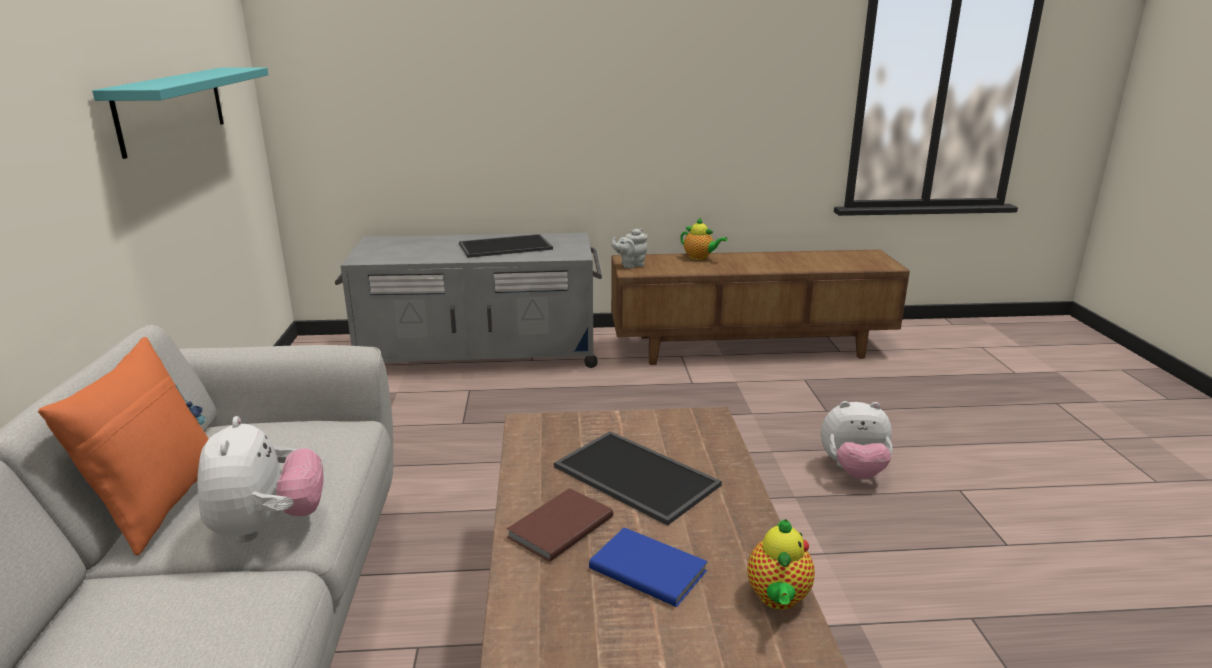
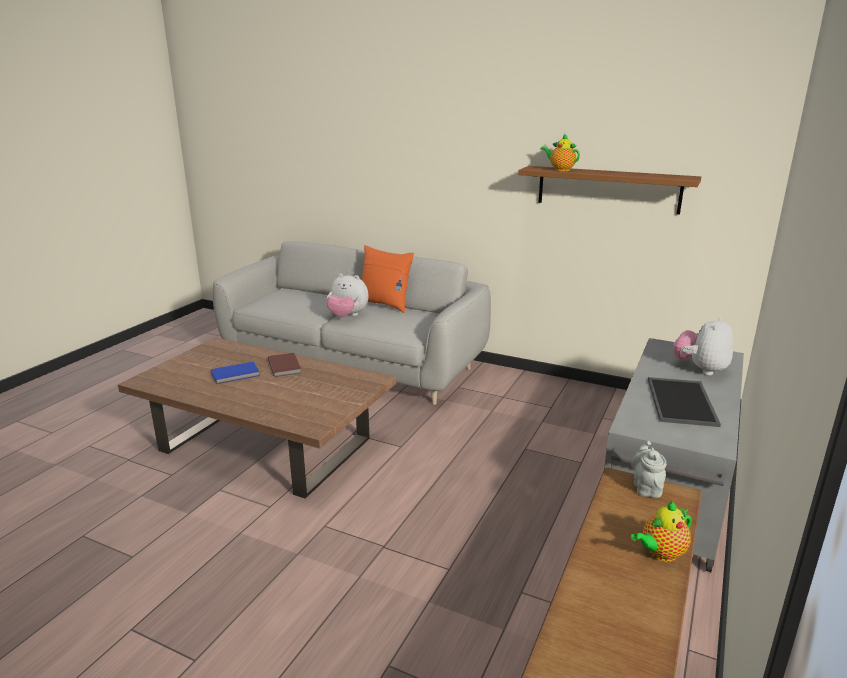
camera: 120 degrees right, 0 degrees up
(172, 108) = (608, 189): turquoise shelf -> brown shelf
(633, 476) = (294, 389): tray -> none
(778, 599) = (181, 391): teapot -> teapot (560, 170)
(853, 471) = (287, 608): plush toy -> plush toy (700, 369)

